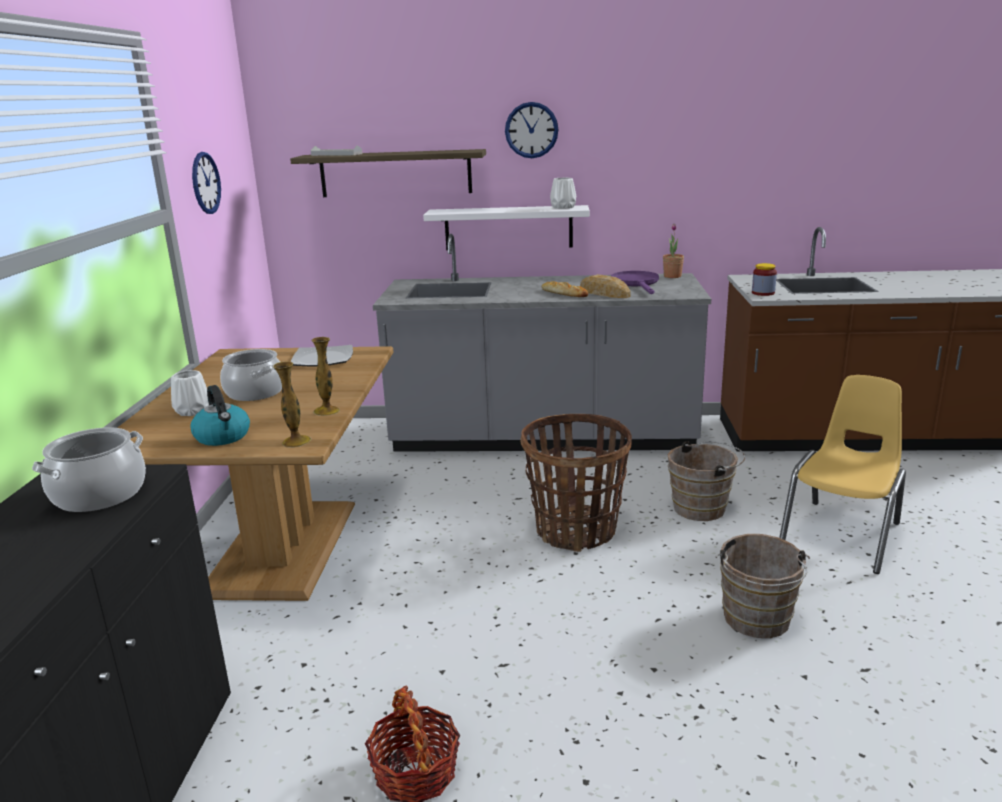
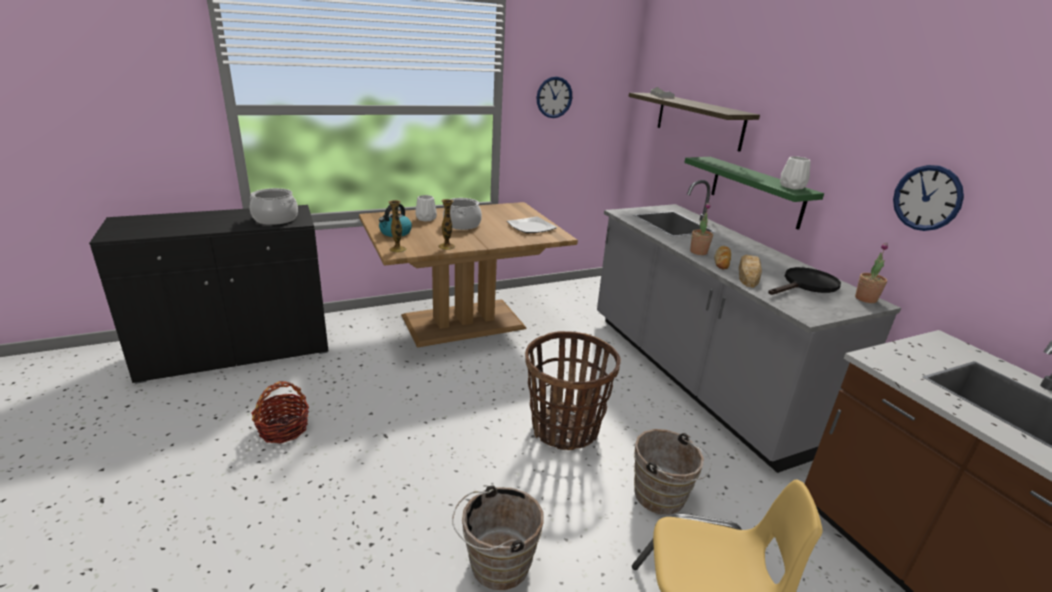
camera: 60 degrees right, 5 degrees up
(508, 228) = (756, 191): white shelf -> green shelf
(531, 130) = (799, 105): wall clock -> wall clock (927, 198)
(537, 296) = (698, 252): none -> potted plant
(637, 283) = (806, 285): purple frying pan -> black frying pan
(763, 293) = (889, 357): jar -> none

